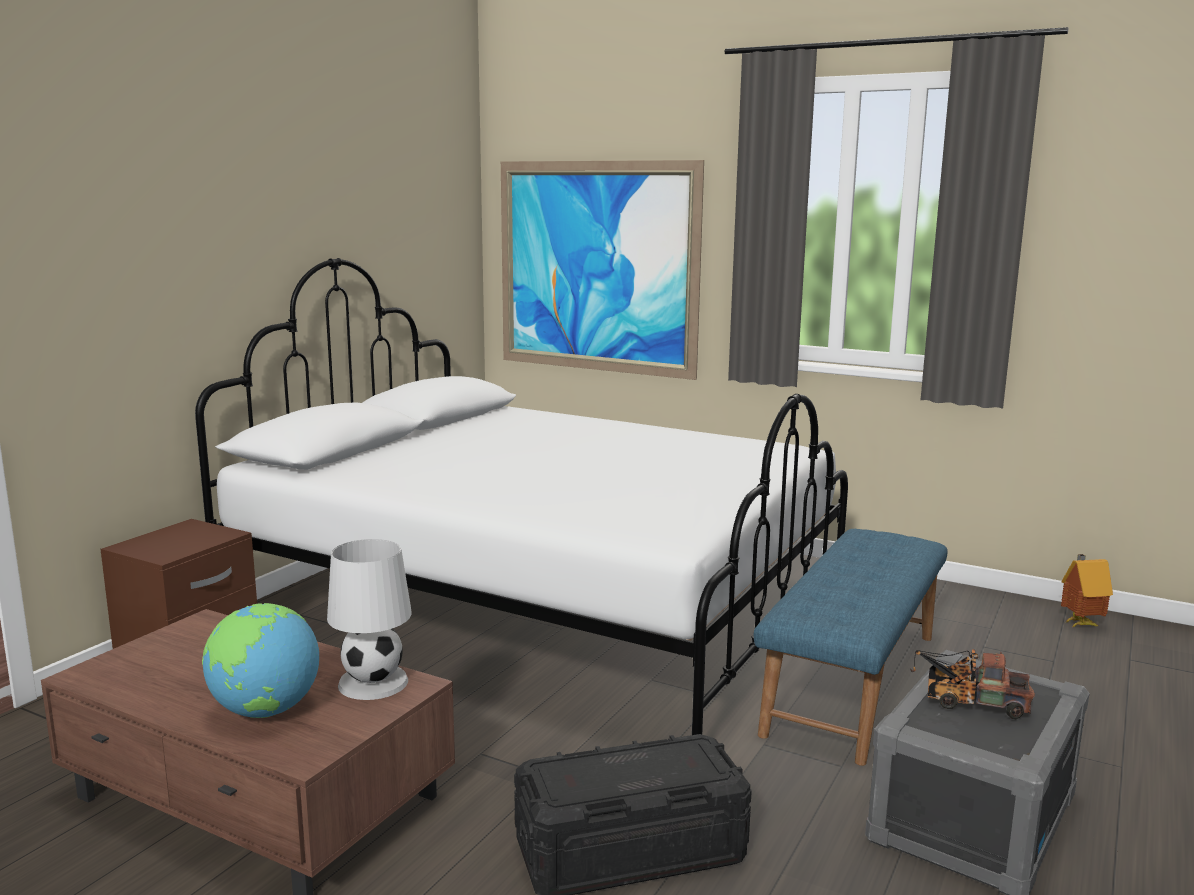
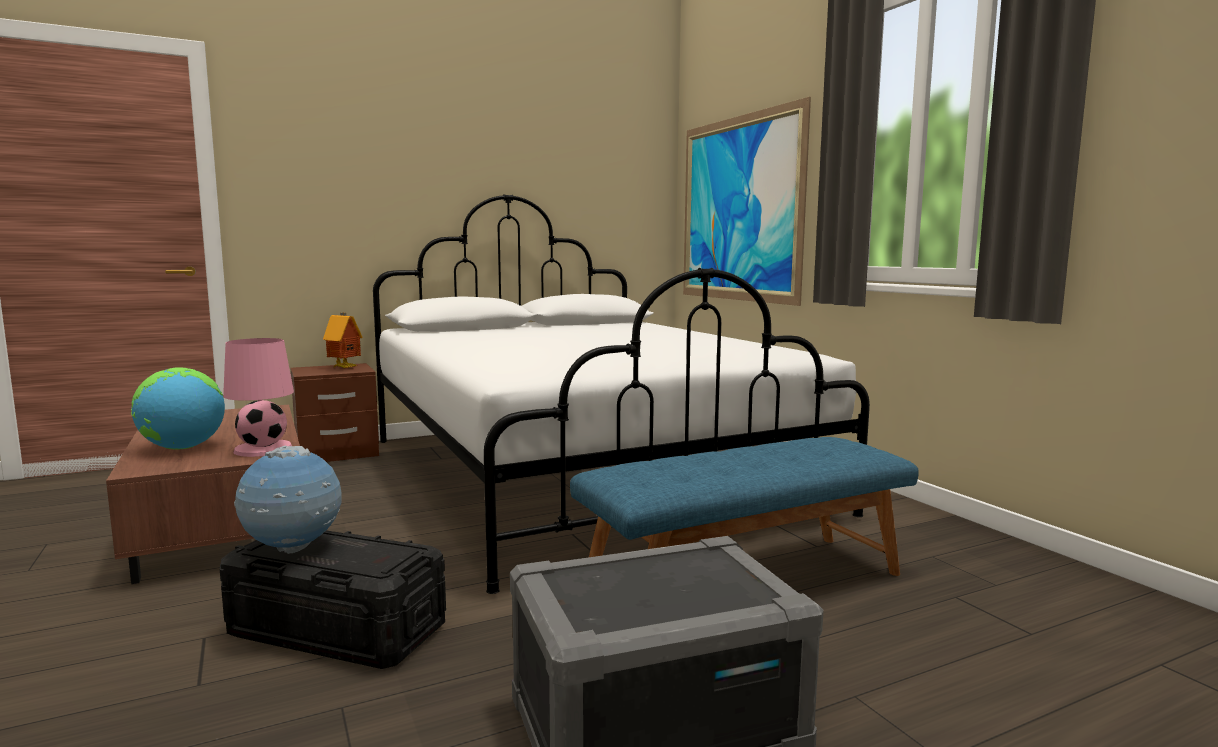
camera: 35 degrees right, 5 degrees down
(372, 682) = (263, 449): white table lamp -> pink table lamp
(595, 783) = (293, 549): none -> globe
(969, 702) = (646, 577): toy truck -> none
(1079, 623) = (1139, 612): toy house -> toy house (345, 368)

